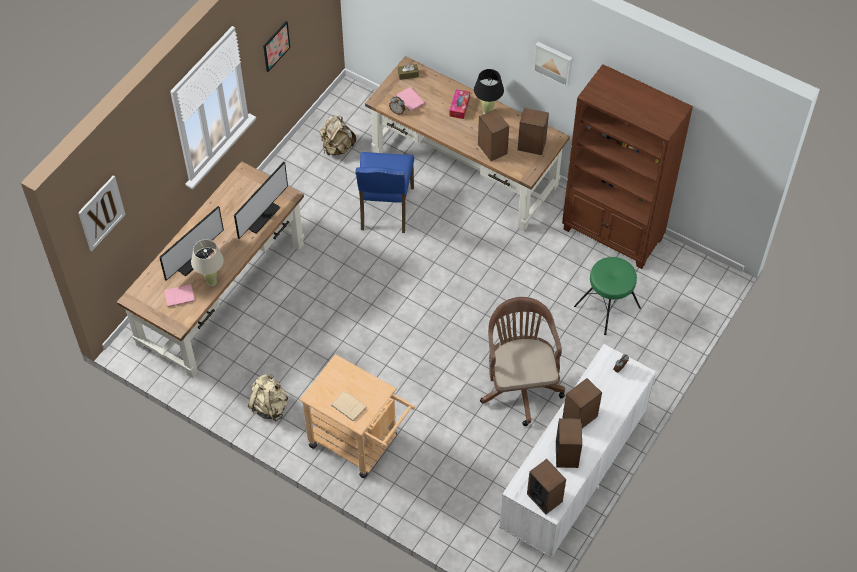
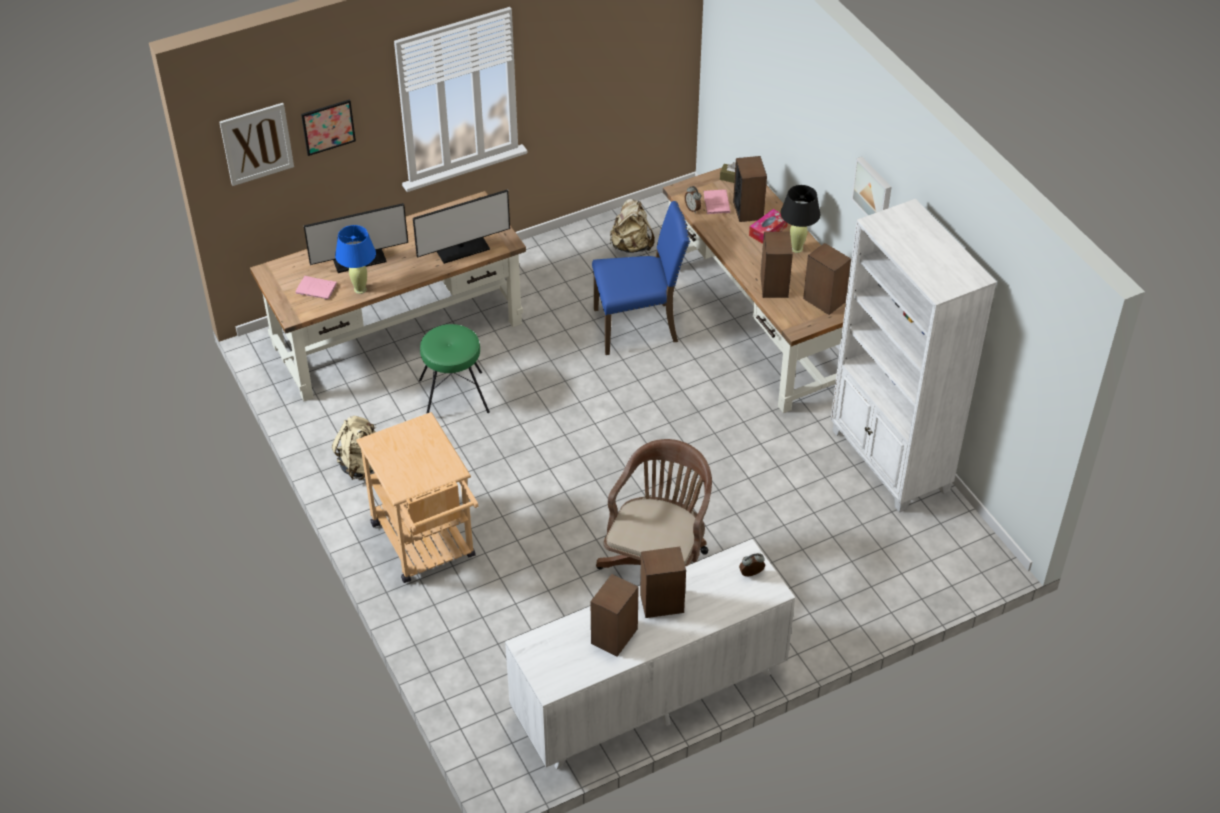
camera: 30 degrees right, 10 degrees down
(211, 281) = (360, 289): beige table lamp -> blue table lamp
(276, 46) = (579, 74): picture -> picture (328, 127)
(348, 406) = (402, 469): beige book -> none
(385, 209) = (638, 326): blue chair -> blue chair turned 135 degrees counterclockwise
(544, 497) = (551, 669): speaker -> speaker (748, 210)
(608, 307) = (826, 535): green stool -> green stool (454, 396)
(613, 235) = (889, 461): brown bookcase -> white bookcase

